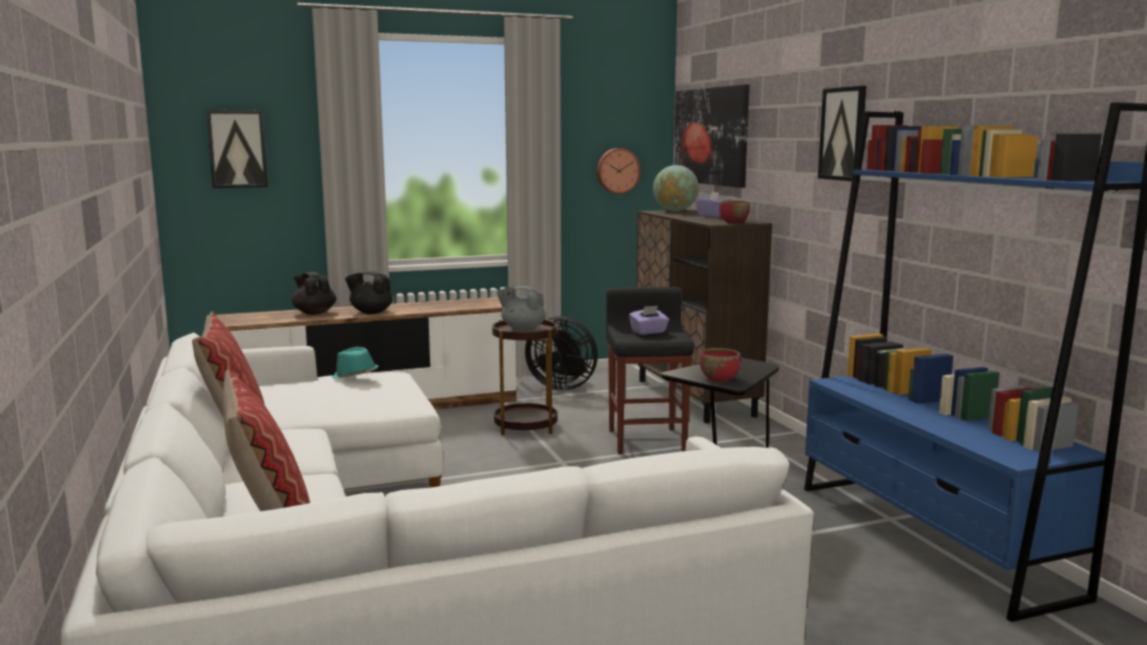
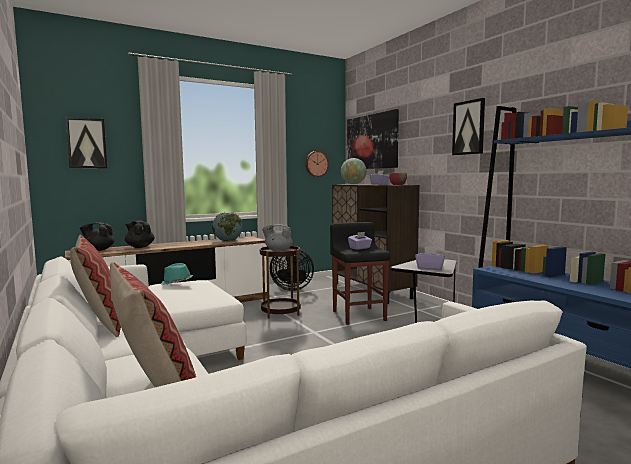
camera: 10 degrees left, 5 degrees down
(371, 312) = (177, 245): black teapot -> black teapot (98, 250)
(452, 306) = (228, 241): none -> globe
(718, 378) = (429, 268): red bowl -> purple tissue box

